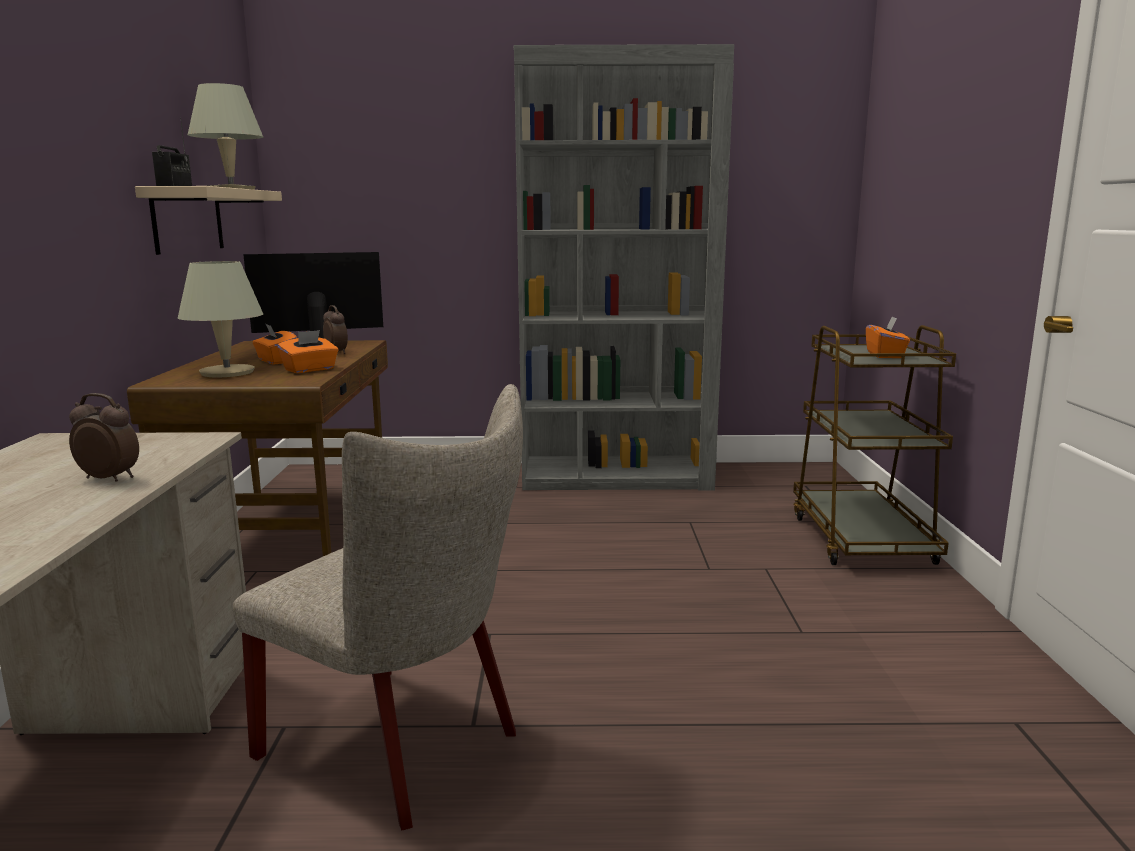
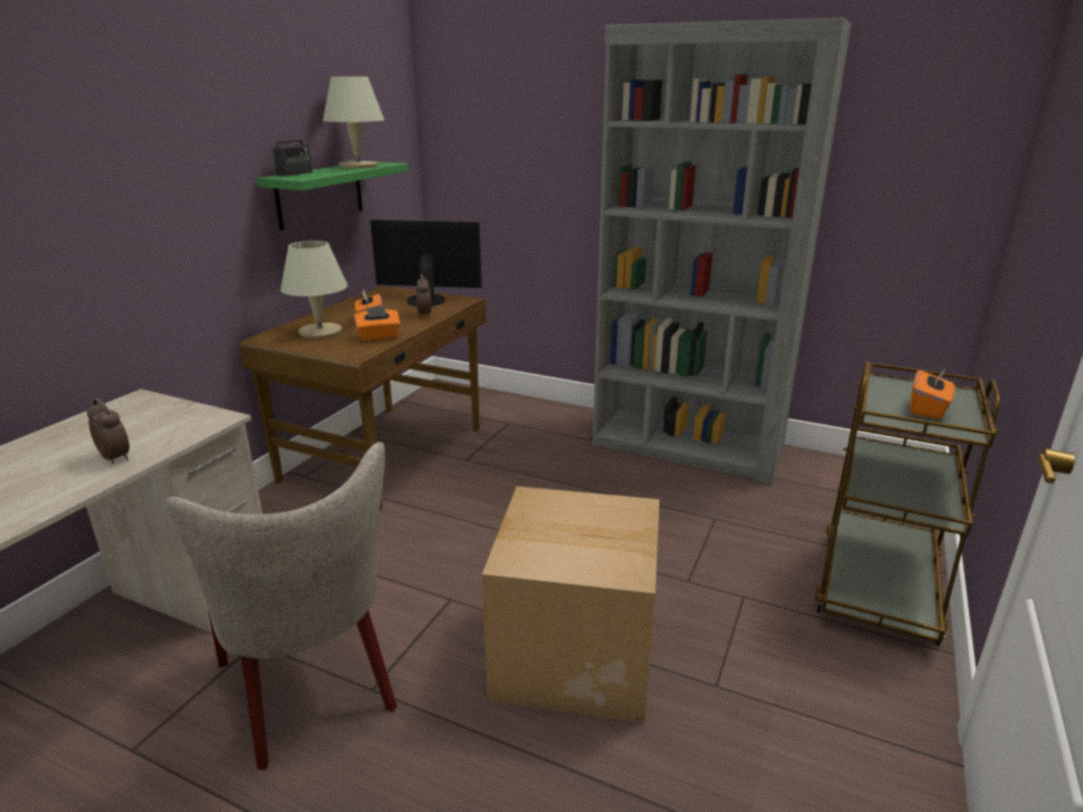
camera: 25 degrees right, 10 degrees up
(188, 220) = (320, 194): beige shelf -> green shelf
(657, 642) = (574, 654): none -> cardboard box

